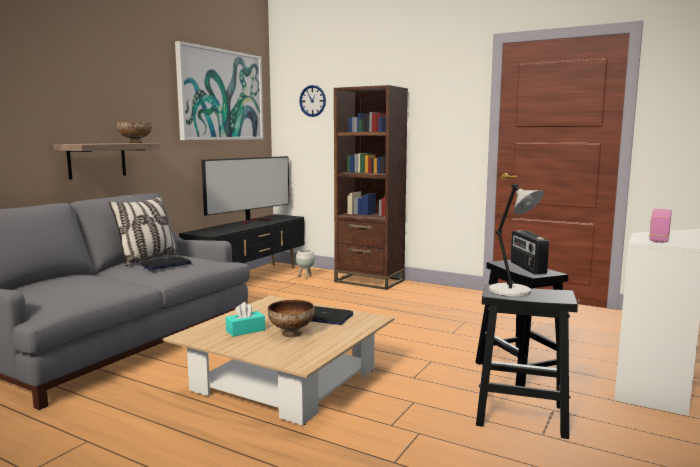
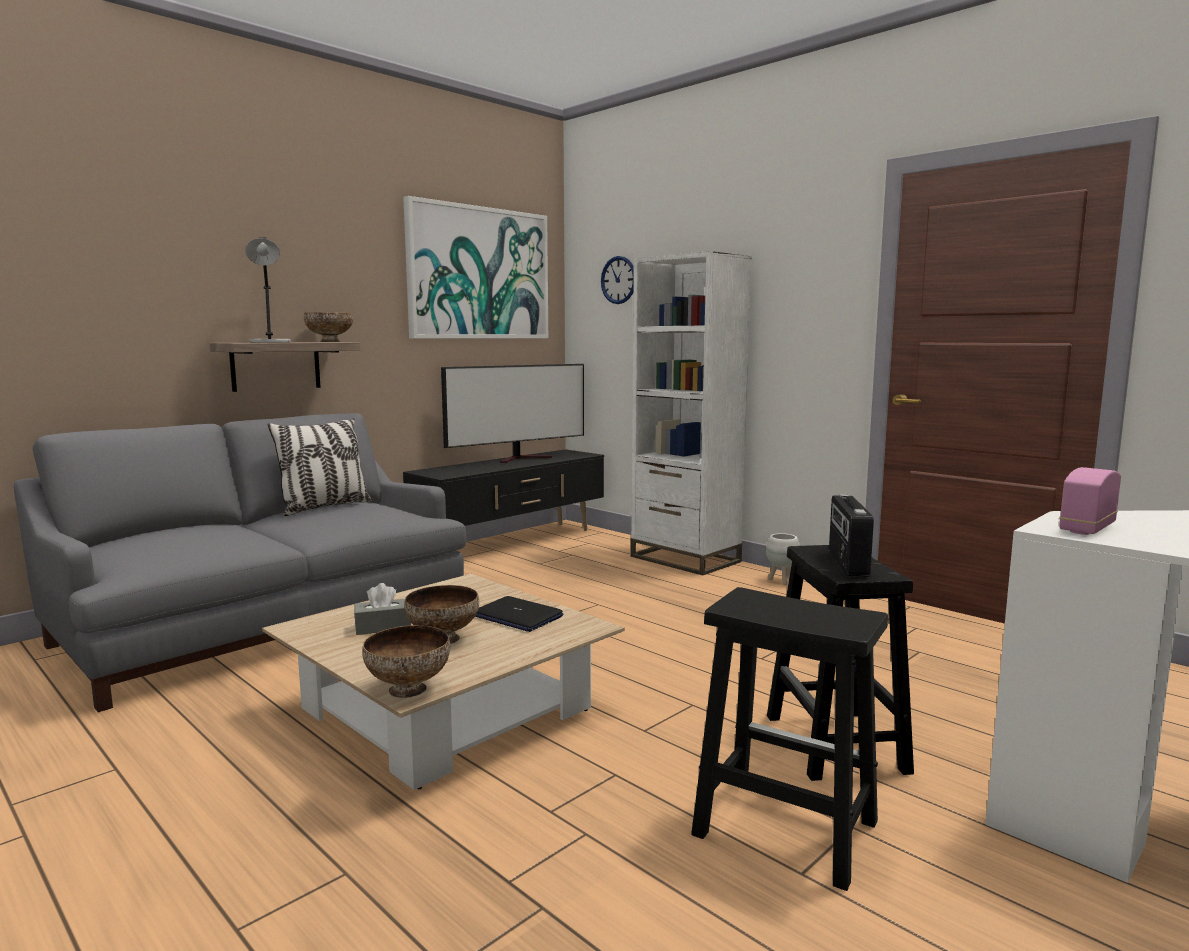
camera: 15 degrees right, 0 degrees up
(165, 264) = (335, 517): laptop -> none
(245, 330) = (383, 627): turquoise tissue box -> grey tissue box
(299, 362) = (409, 690): none -> bowl
(305, 276) = (594, 545): white planter -> white planter (782, 581)
(369, 281) = (685, 559): brown bookcase -> white bookcase
(512, 291) = (768, 606): grey table lamp -> grey table lamp (270, 342)

